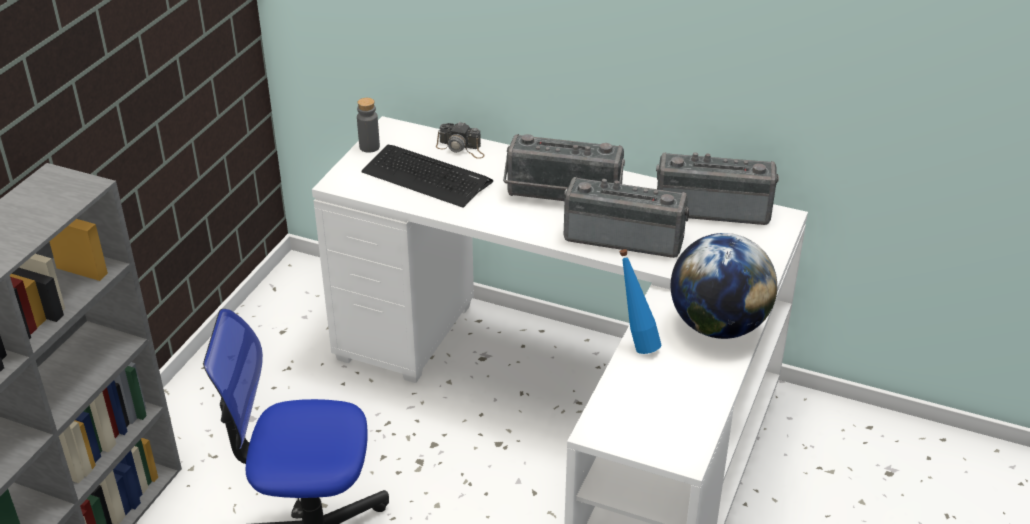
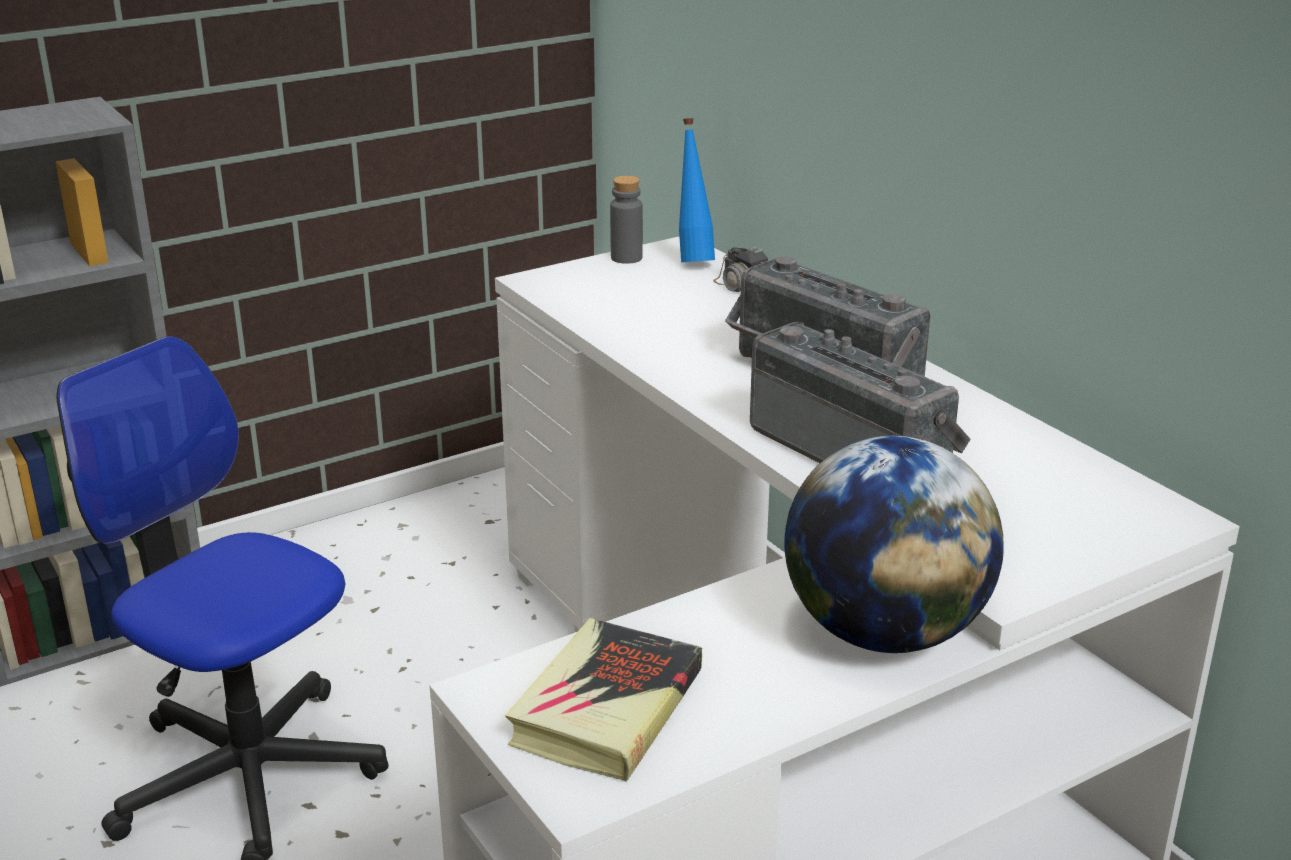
camera: 35 degrees right, 10 degrees down
(426, 177) = (656, 305): keyboard -> none
(636, 343) = (711, 603): blue bottle -> blue bottle (693, 259)
(652, 415) = (606, 709): none -> book
(713, 208) = (1057, 466): radio -> none

